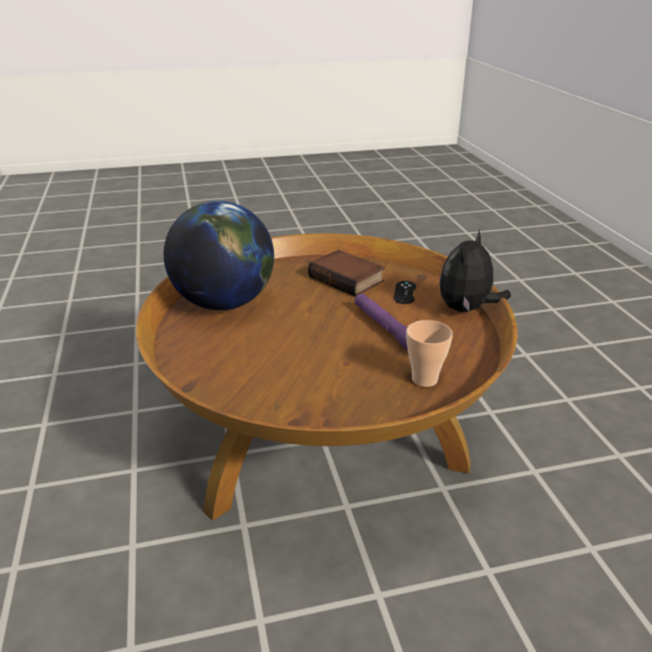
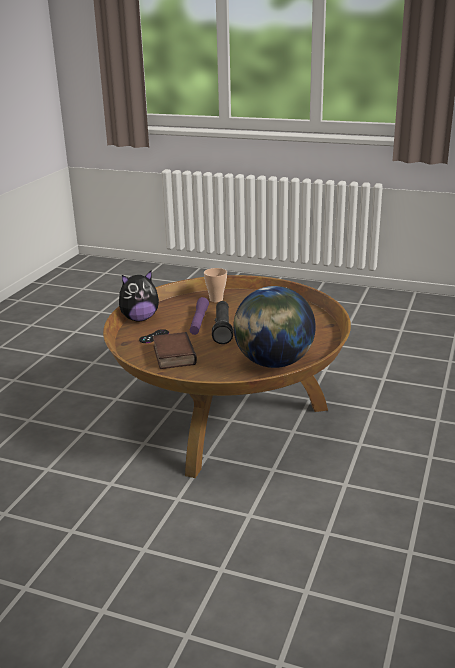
camera: 145 degrees left, 5 degrees down
(339, 328) = (222, 329): none -> black flashlight

